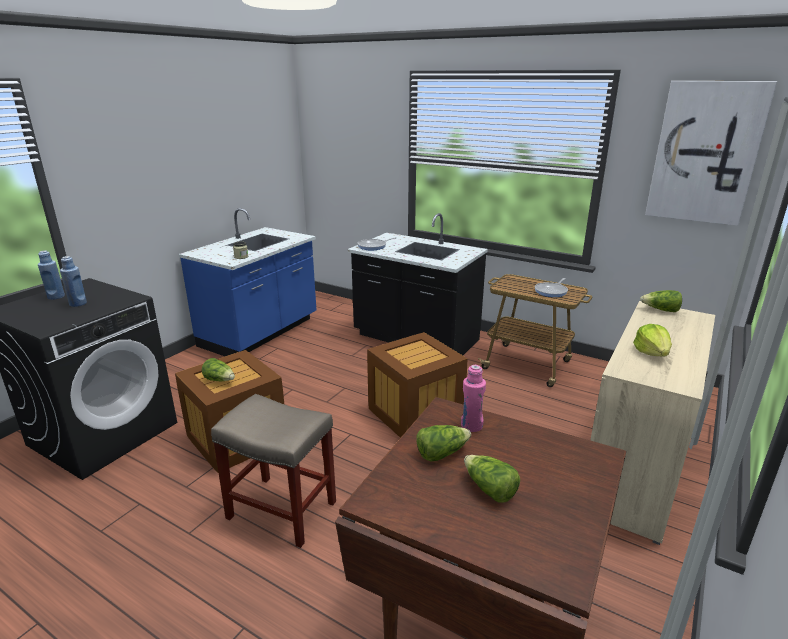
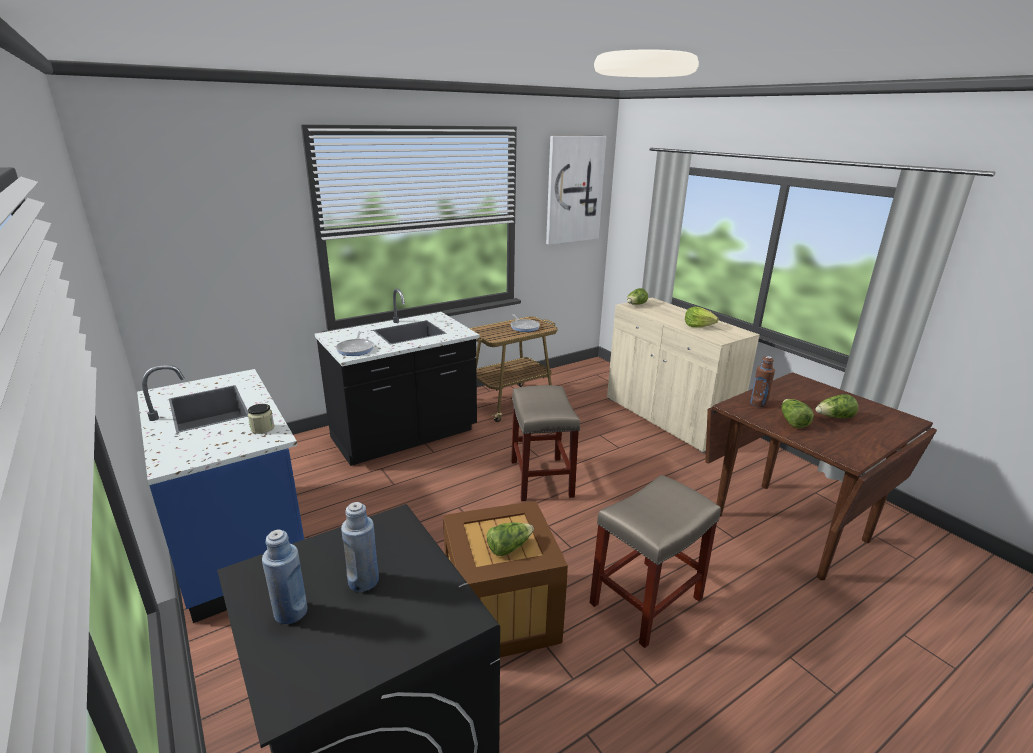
camera: 65 degrees left, 0 degrees up
(415, 414) = (542, 479): crate -> beige stool
(471, 426) = (758, 403): pink bottle -> brown bottle

